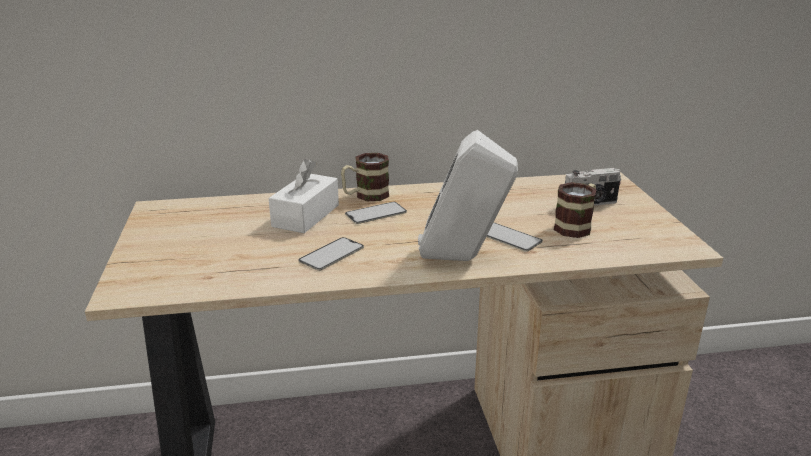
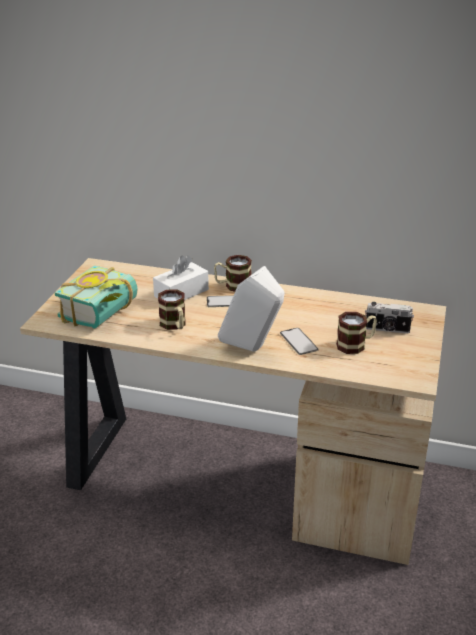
camera: 25 degrees right, 5 degrees up
(216, 262) = (105, 314): none -> book
(331, 254) = (174, 325): phone -> mug

